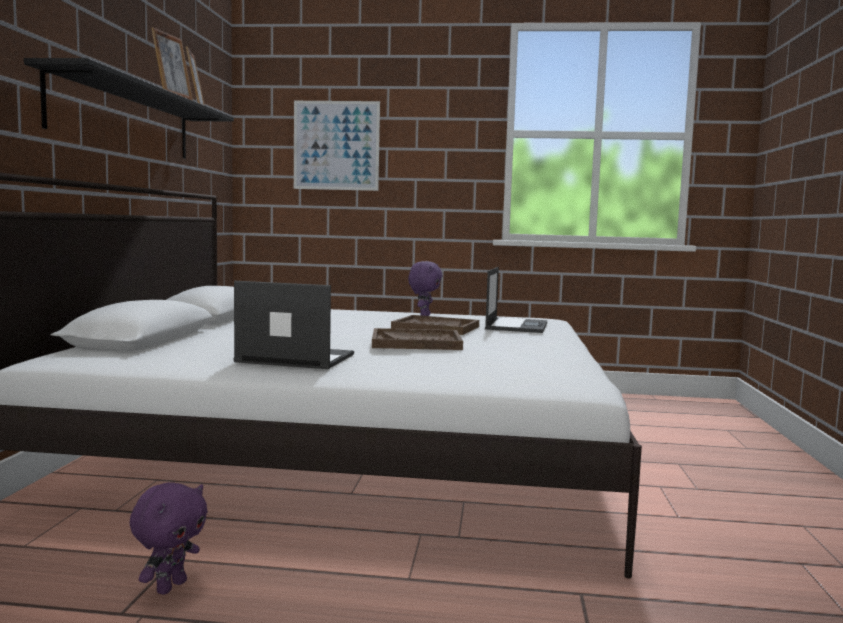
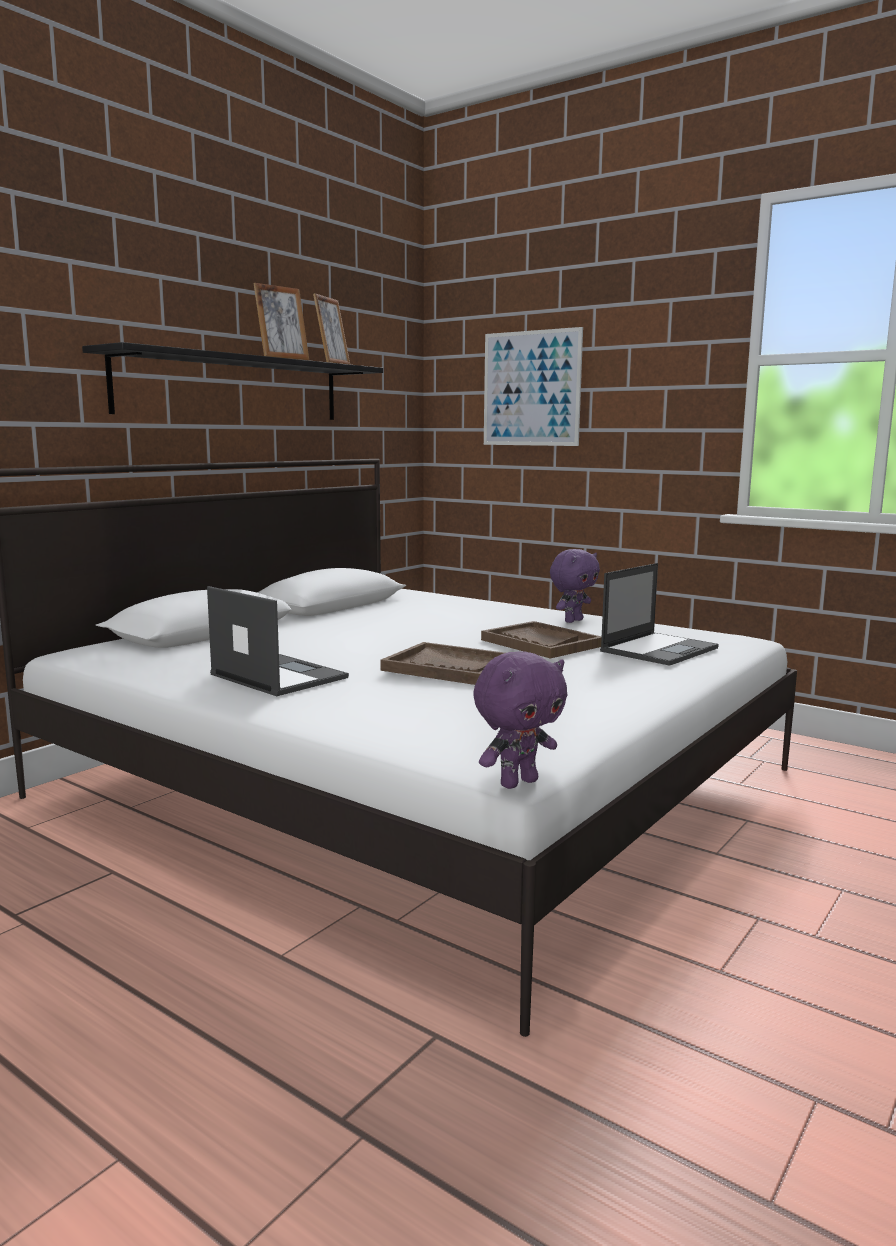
camera: 30 degrees right, 5 degrees up
(170, 586) = (77, 900): purple plush toy -> purple plush toy (518, 782)

